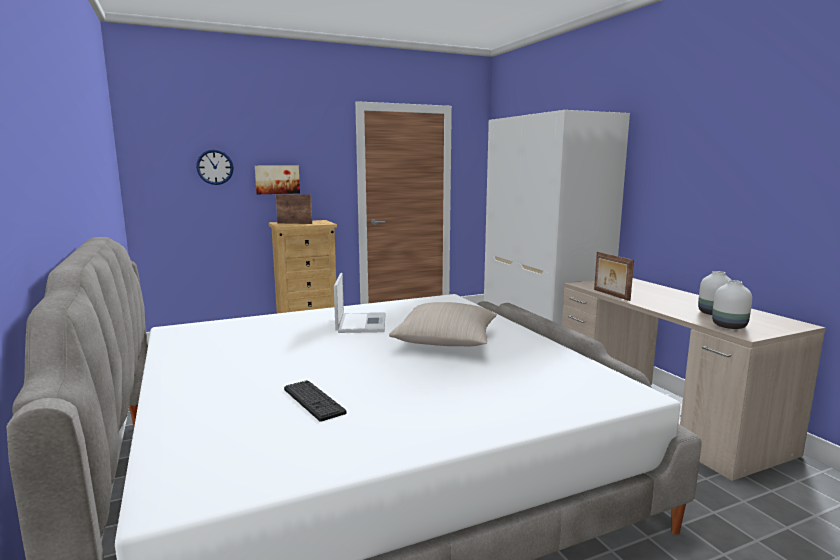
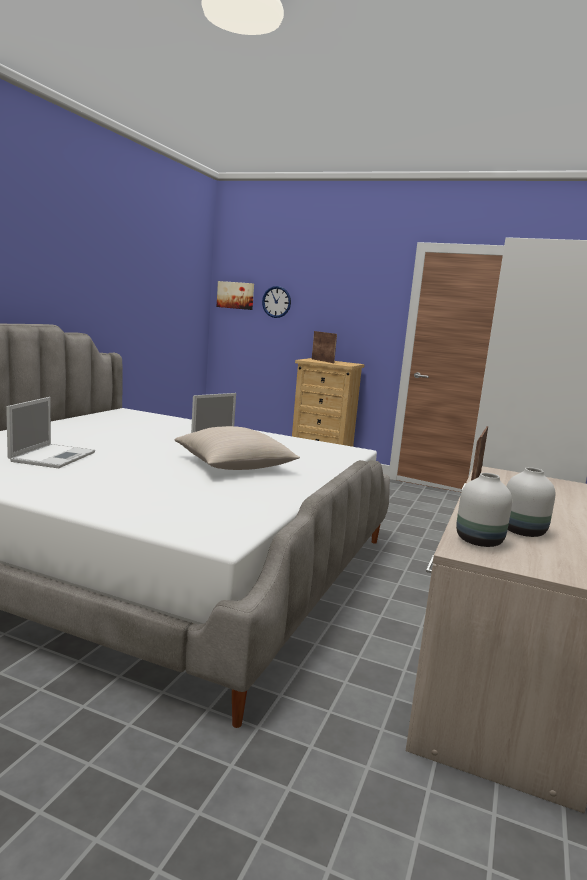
camera: 45 degrees right, 0 degrees up
(277, 179) = (326, 318): picture -> picture (235, 295)
(313, 401) = (53, 456): keyboard -> laptop

